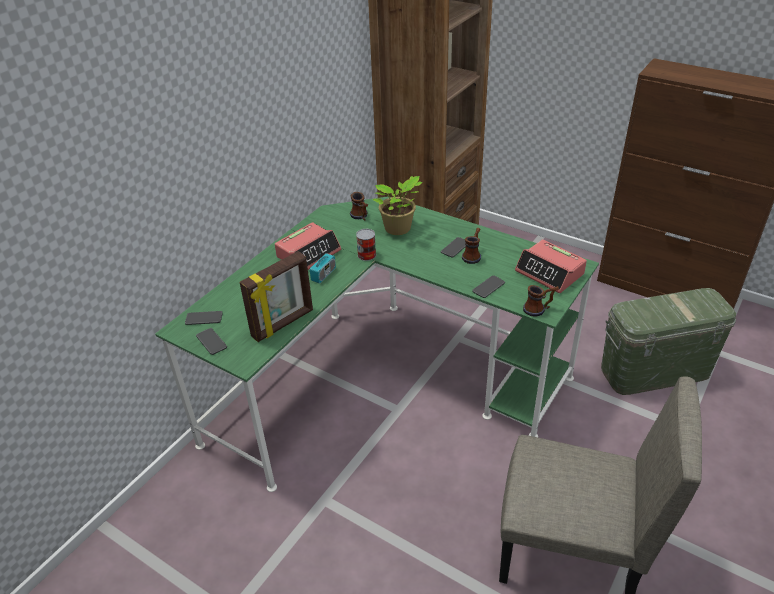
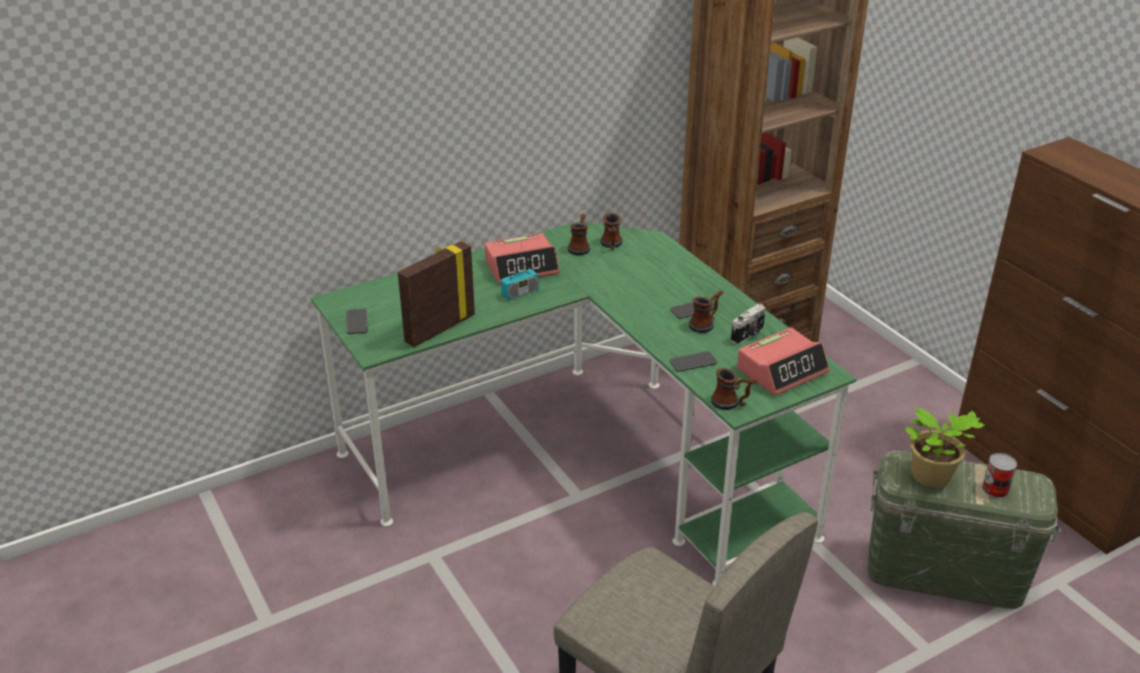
camera: 25 degrees right, 5 degrees down
(204, 318) = (366, 298): phone -> none
(283, 324) = (439, 328): picture frame -> picture frame turned 150 degrees clockwise
(339, 224) = (580, 246): none -> mug
(366, 255) = (583, 287): can -> can (995, 489)
(398, 229) = (643, 271): potted plant -> potted plant (931, 478)
(507, 254) = (748, 335): none -> camera
(550, 273) = (782, 370): alarm clock -> alarm clock turned 105 degrees counterclockwise

